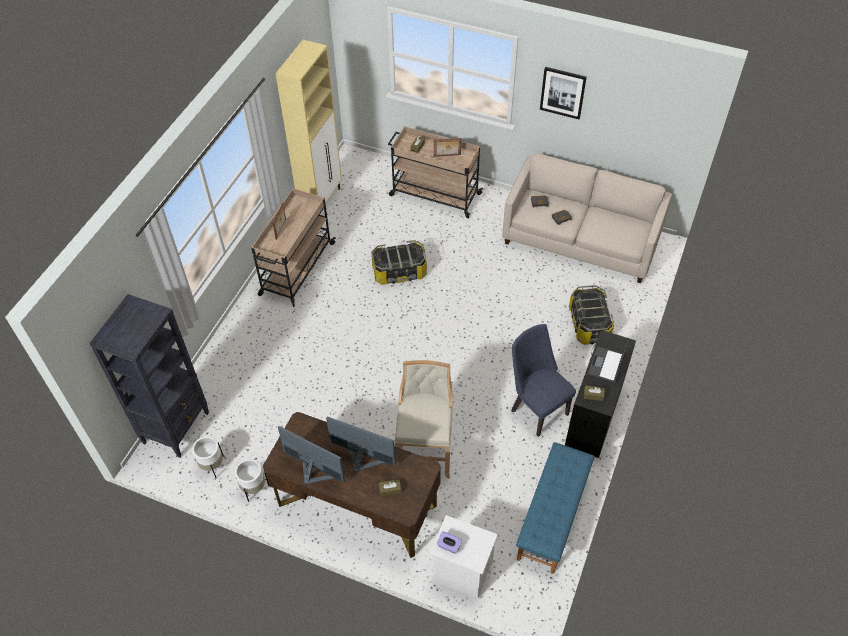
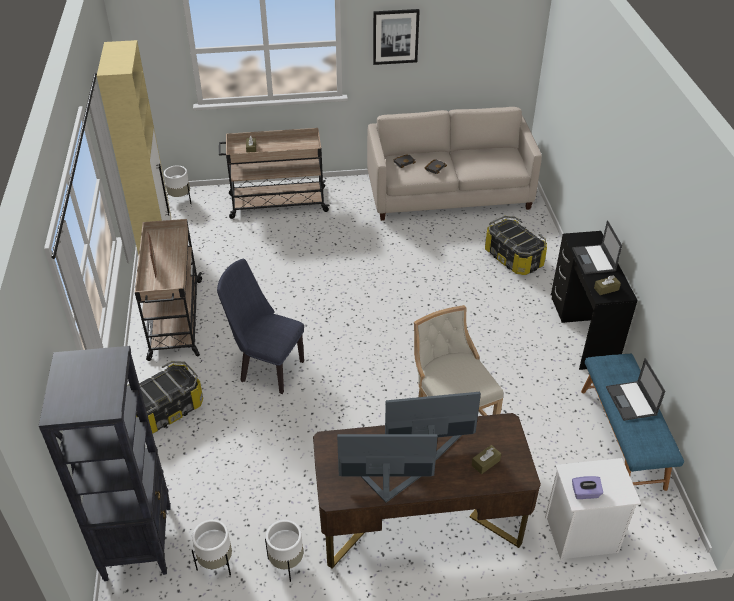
camera: 30 degrees left, 10 degrees down
(363, 163) = (180, 200): none -> white planter
(399, 271) = (292, 281): storage box -> storage box (165, 410)
(447, 156) = (288, 147): picture frame -> none
(536, 408) = (526, 348): blue chair -> blue chair (267, 369)
(556, 494) = (631, 401): none -> laptop

